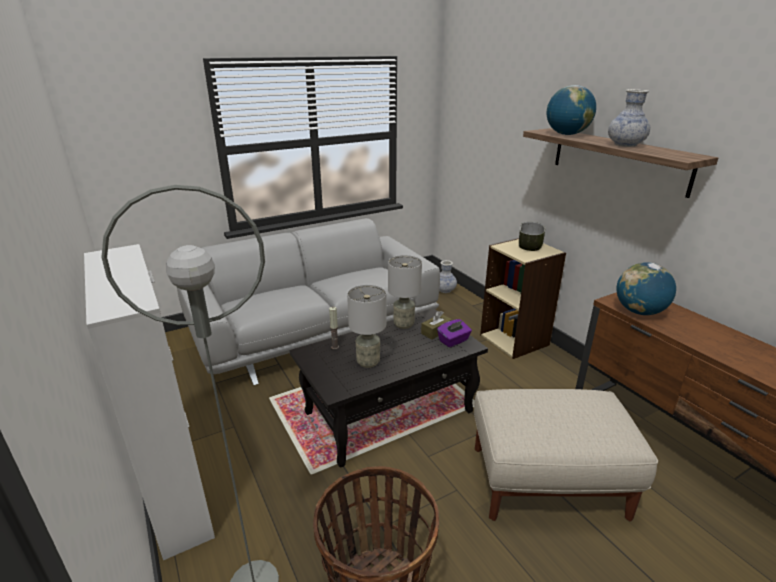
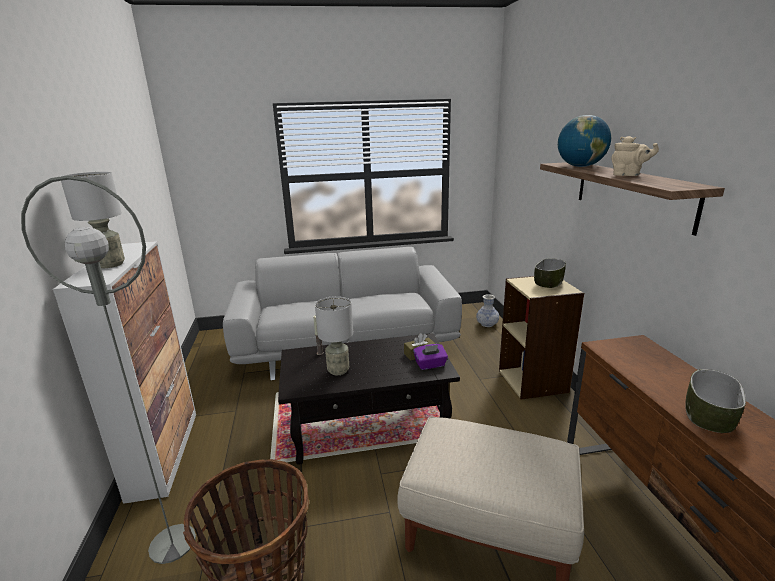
camera: 20 degrees right, 5 degrees down
(403, 324) = (394, 343): grey table lamp -> grey table lamp (110, 265)
(625, 145) = (628, 175): vase -> beige teapot
(639, 312) = (626, 361): globe -> none
(725, 348) = (709, 416): none -> bowl

